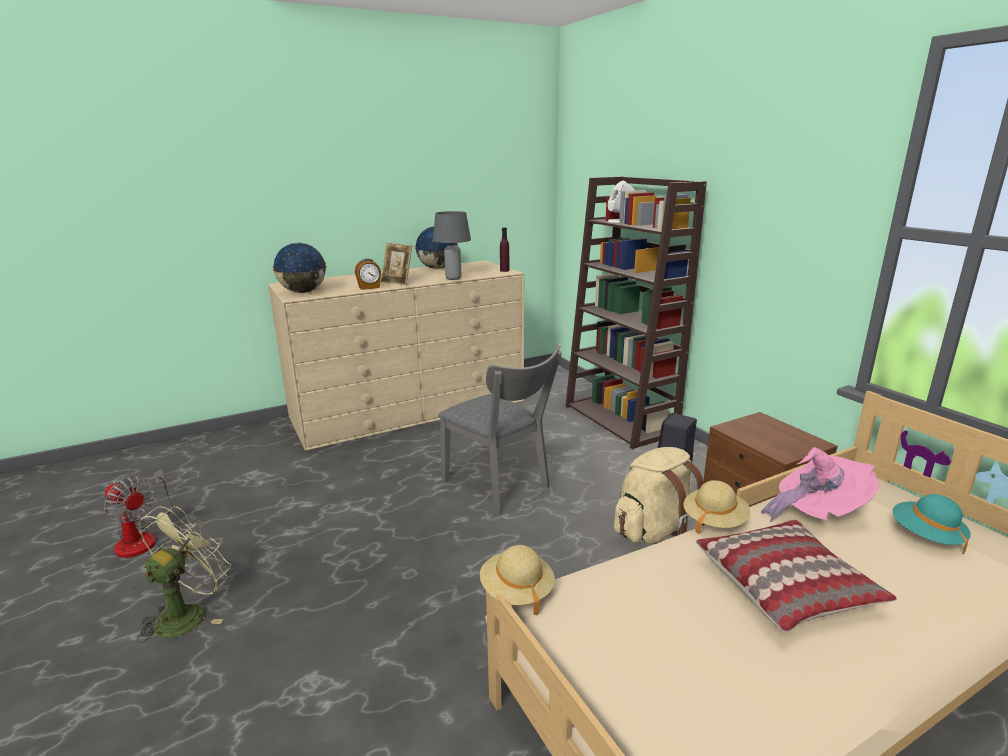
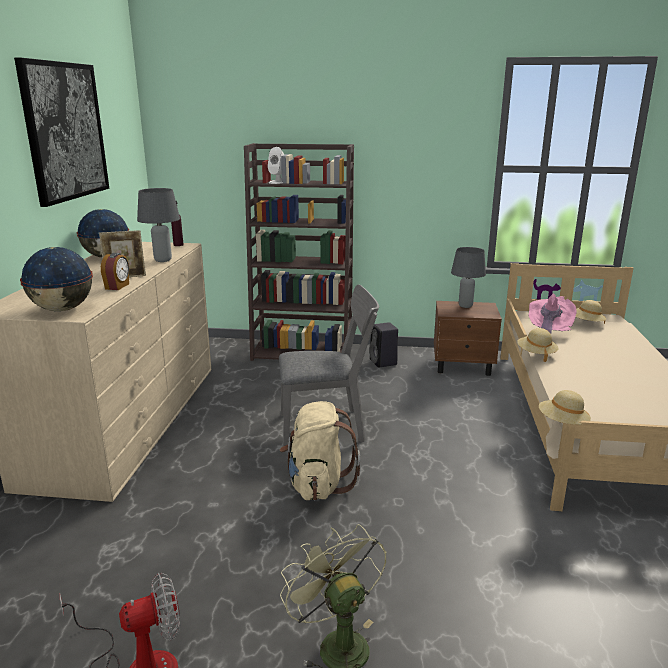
camera: 55 degrees left, 0 degrees up
(424, 158) = (65, 131): none -> picture
(654, 532) = (446, 398): beige backpack -> beige backpack (317, 484)
(778, 431) = (465, 306): none -> grey table lamp
(786, 586) = (604, 361): pillow -> none
(926, 536) = (586, 323): turquoise hat -> beige hat

